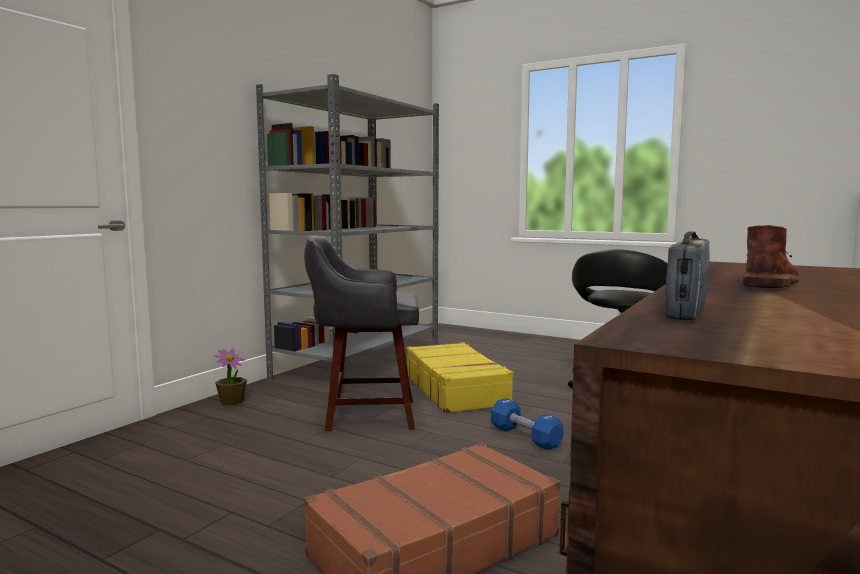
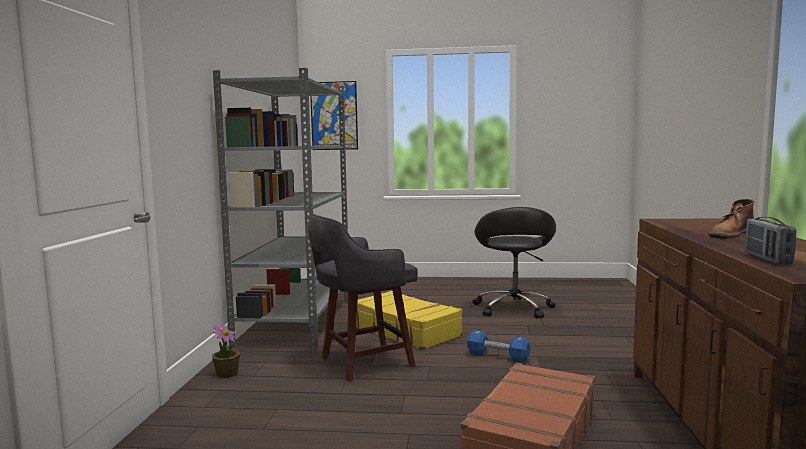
camera: 25 degrees left, 0 degrees up
(464, 144) = (334, 116): none -> picture
(769, 282) = (730, 234): brown boot -> brown boot turned 135 degrees counterclockwise

